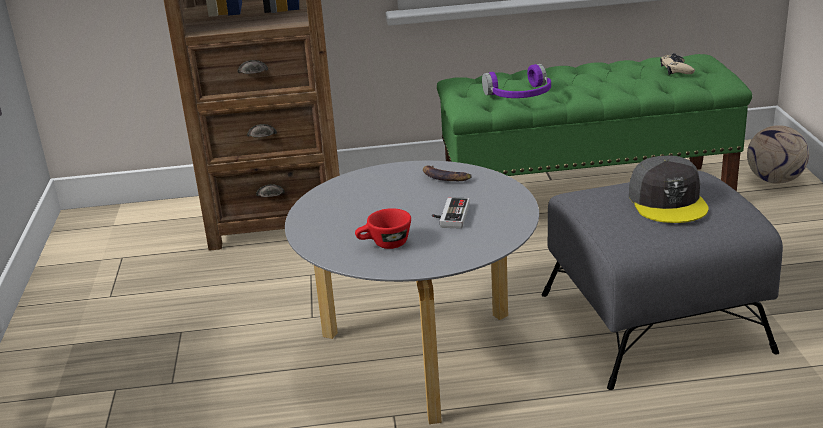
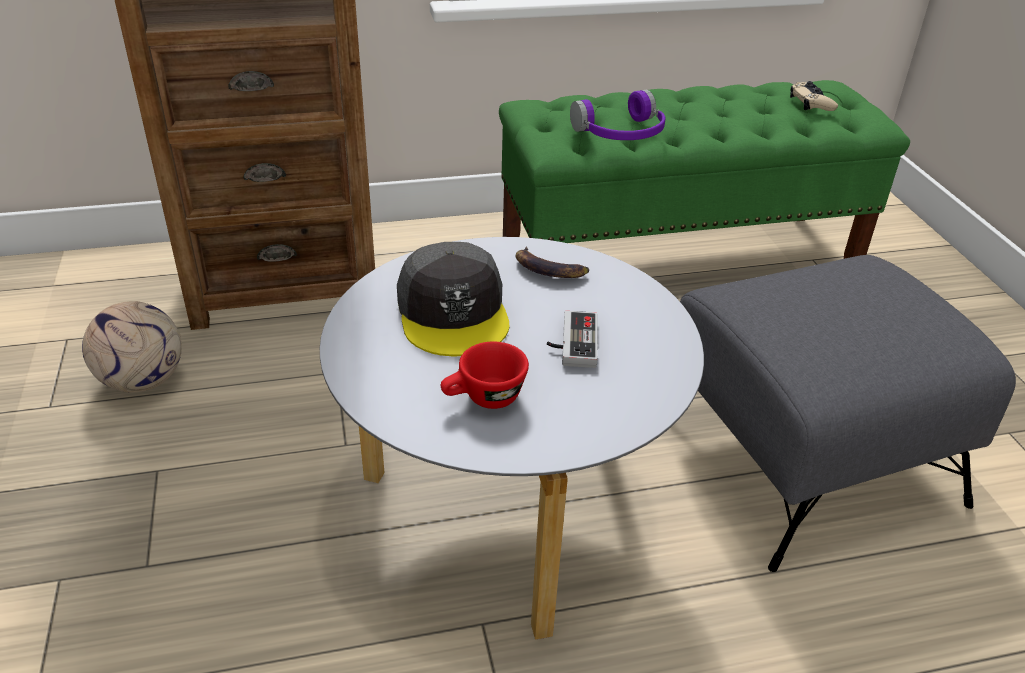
camera: 10 degrees left, 10 degrees up
(668, 201) = (858, 312): grey cap -> grey cap (453, 313)
(774, 180) = (893, 239): football -> football (142, 380)

